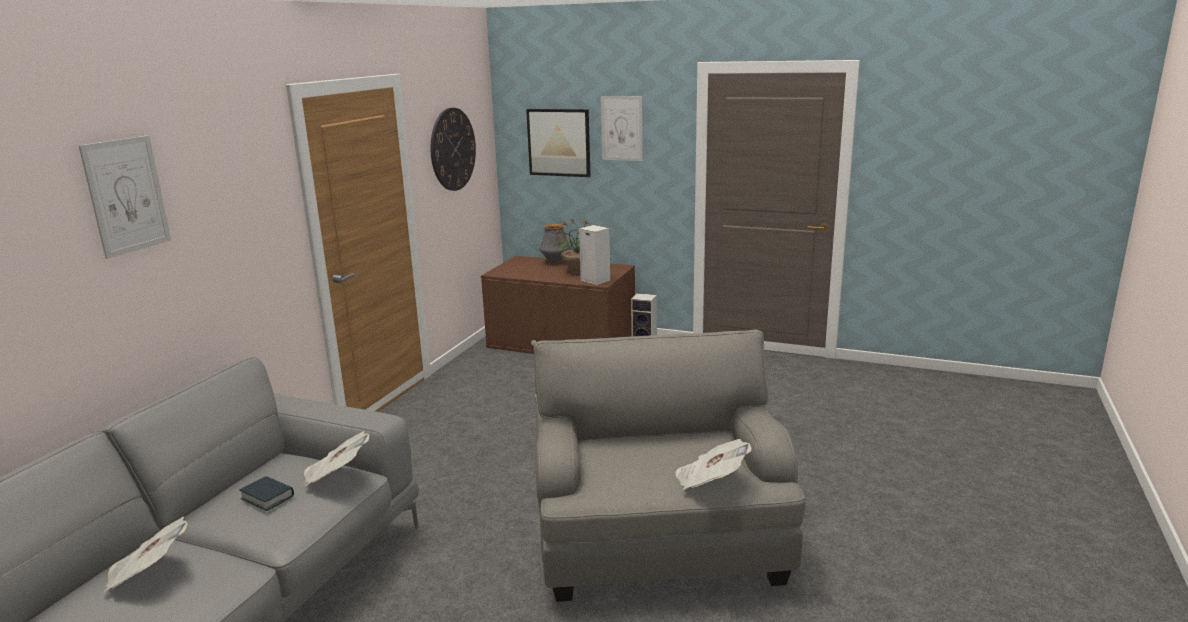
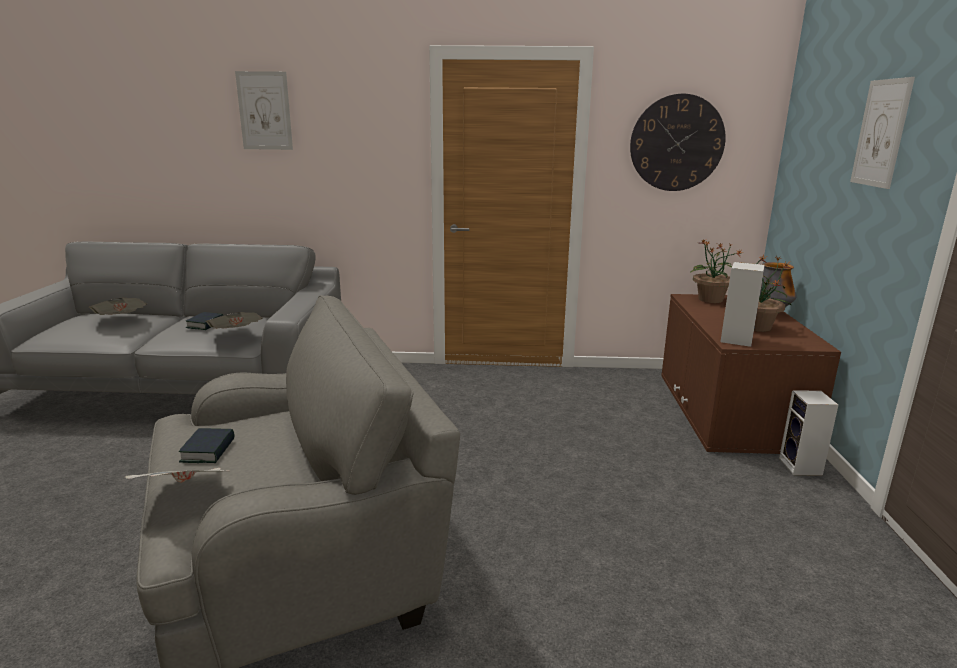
camera: 70 degrees right, 0 degrees up
(510, 269) = (710, 300): none -> potted plant
(559, 142) = (822, 153): picture -> none
(642, 476) = (208, 450): none -> book

